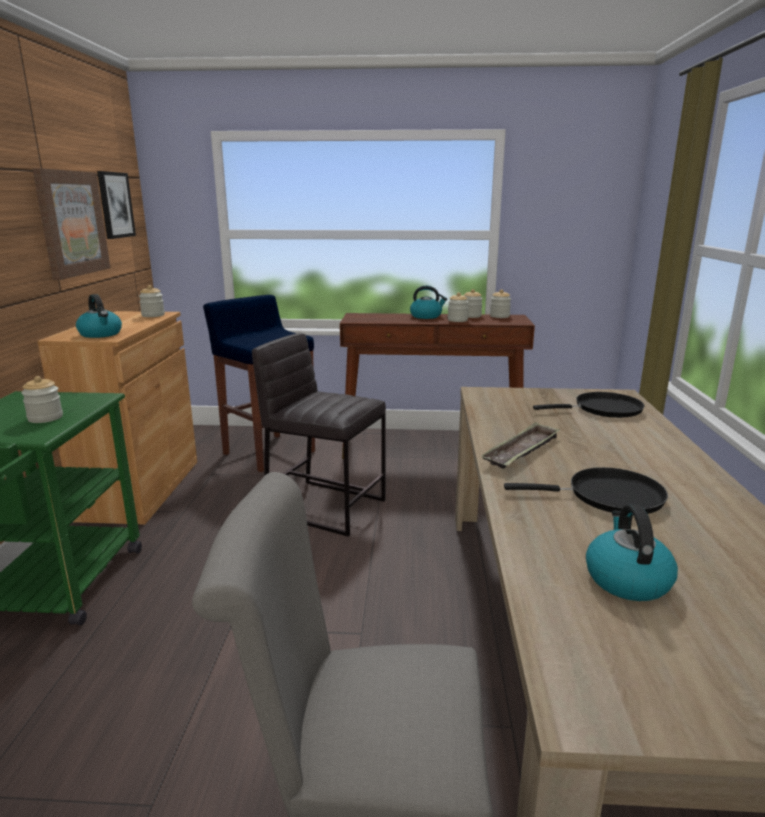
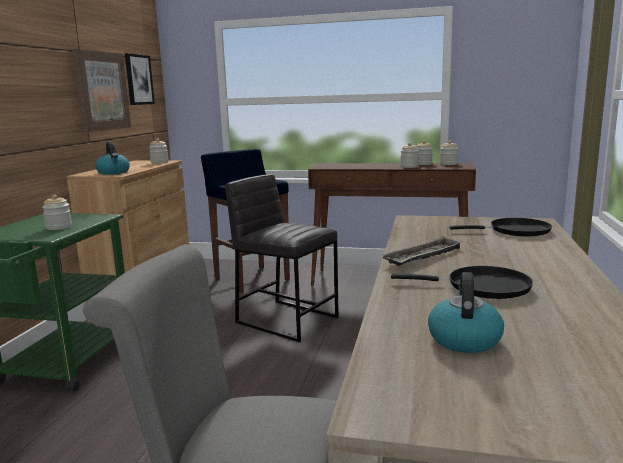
camera: 10 degrees right, 5 degrees down
(426, 316) = (384, 164): kettle -> none

